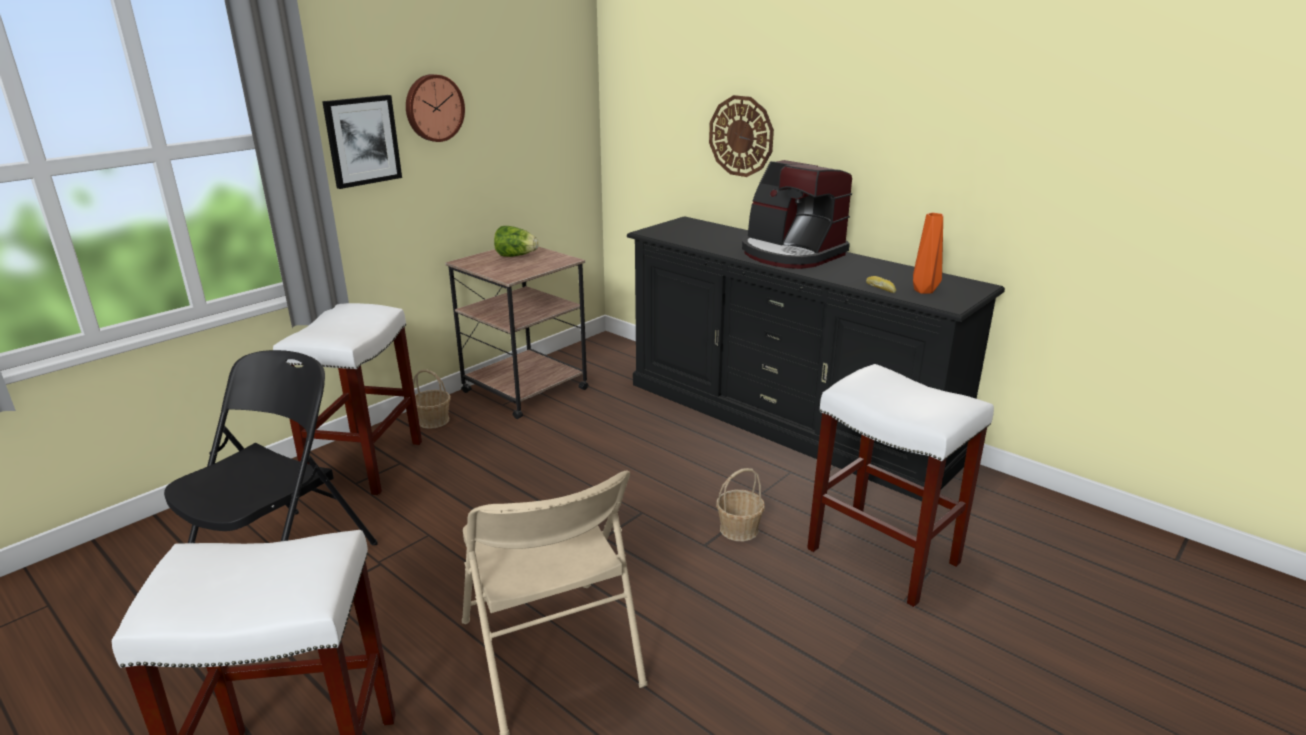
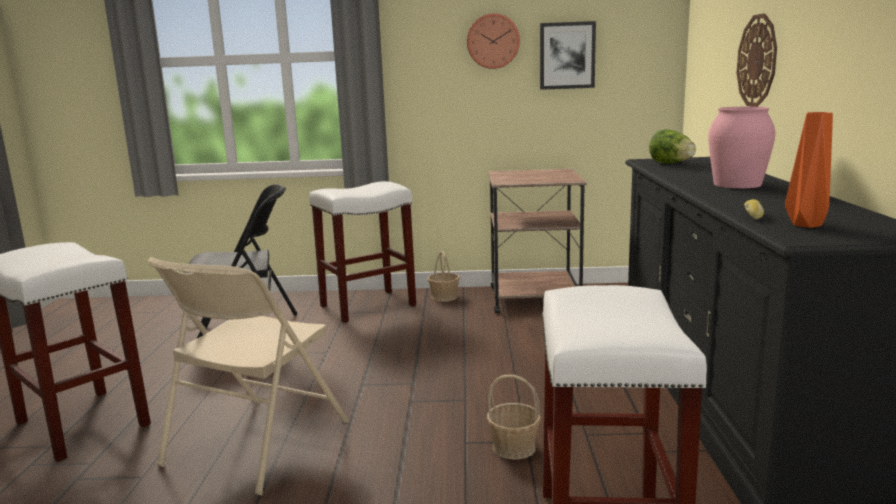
camera: 50 degrees right, 10 degrees down
(362, 141) = (426, 62): picture -> picture (567, 55)
(516, 256) = (542, 174): lettuce -> lettuce (671, 164)
(790, 254) = (738, 184): coffee machine -> pink vase

